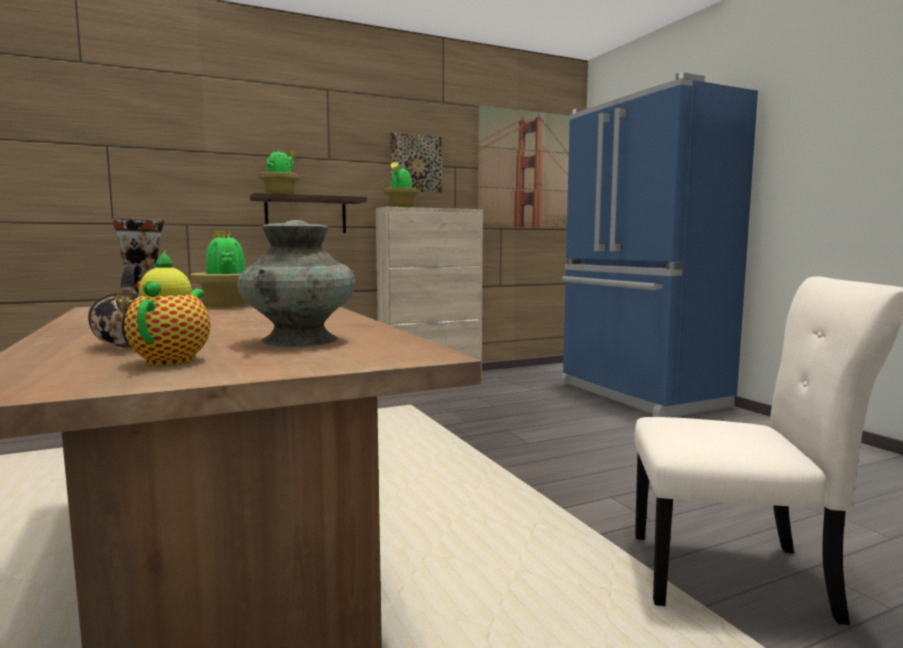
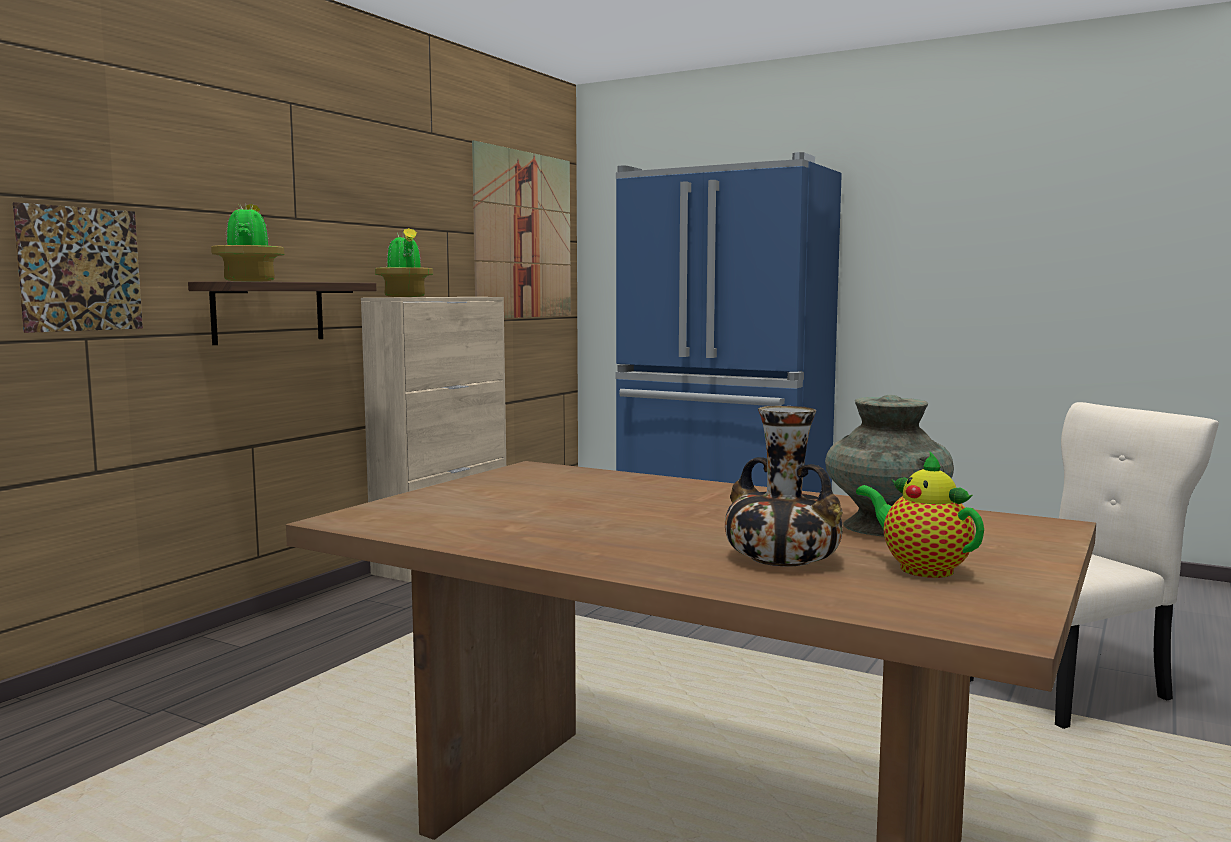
camera: 35 degrees left, 0 degrees up
(227, 305) = (506, 490): potted plant -> none
(416, 163) = (405, 225): picture -> picture (80, 269)

